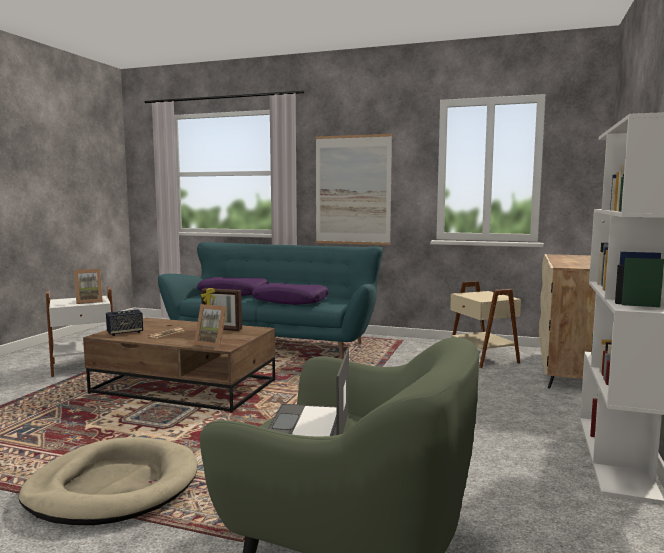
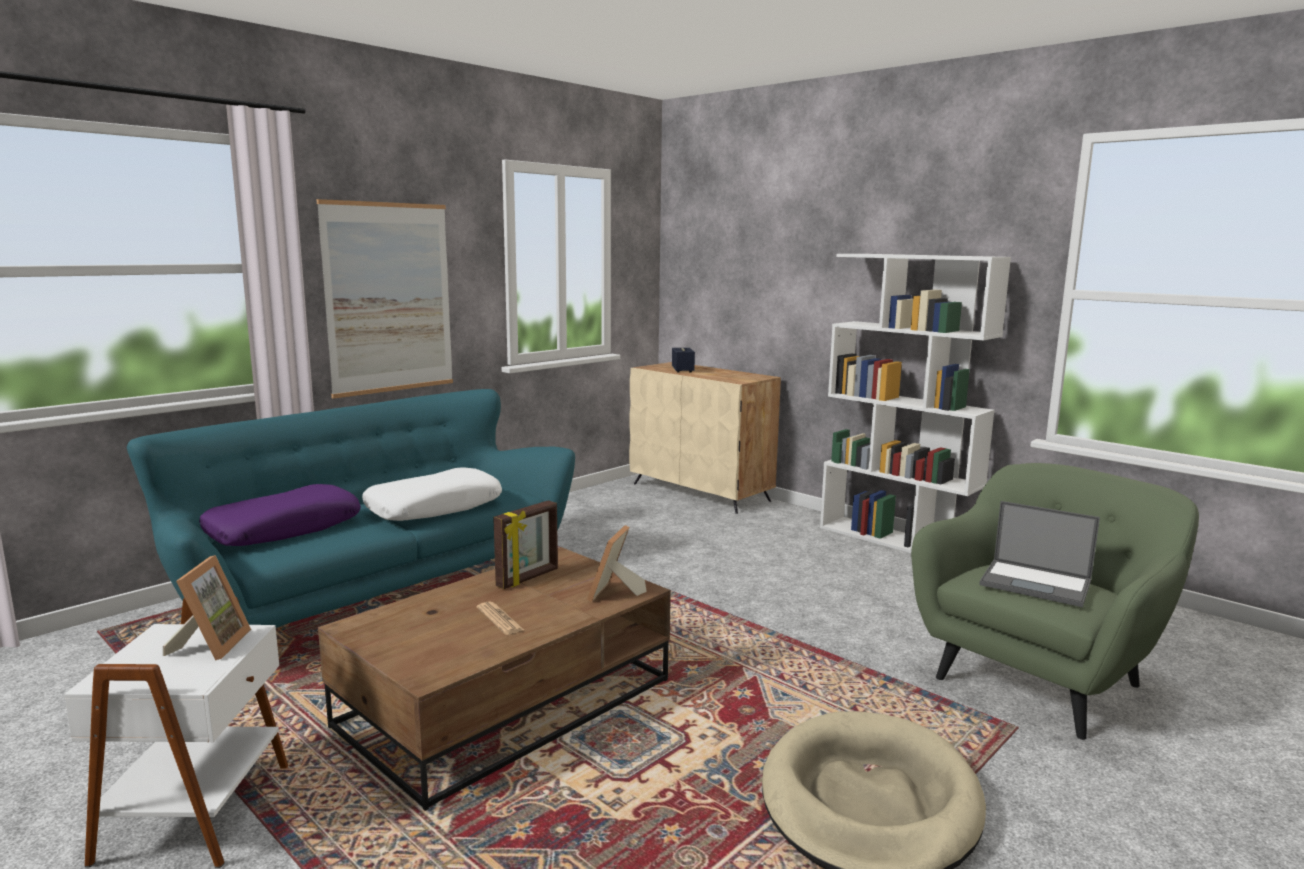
camera: 65 degrees left, 5 degrees up
(125, 332) = (440, 653): speaker -> speaker (682, 370)
(213, 344) = (614, 594): picture frame -> picture frame turned 150 degrees clockwise
(290, 301) = (434, 508): purple pillow -> white pillow
(482, 358) = (617, 508): beige side table -> none

